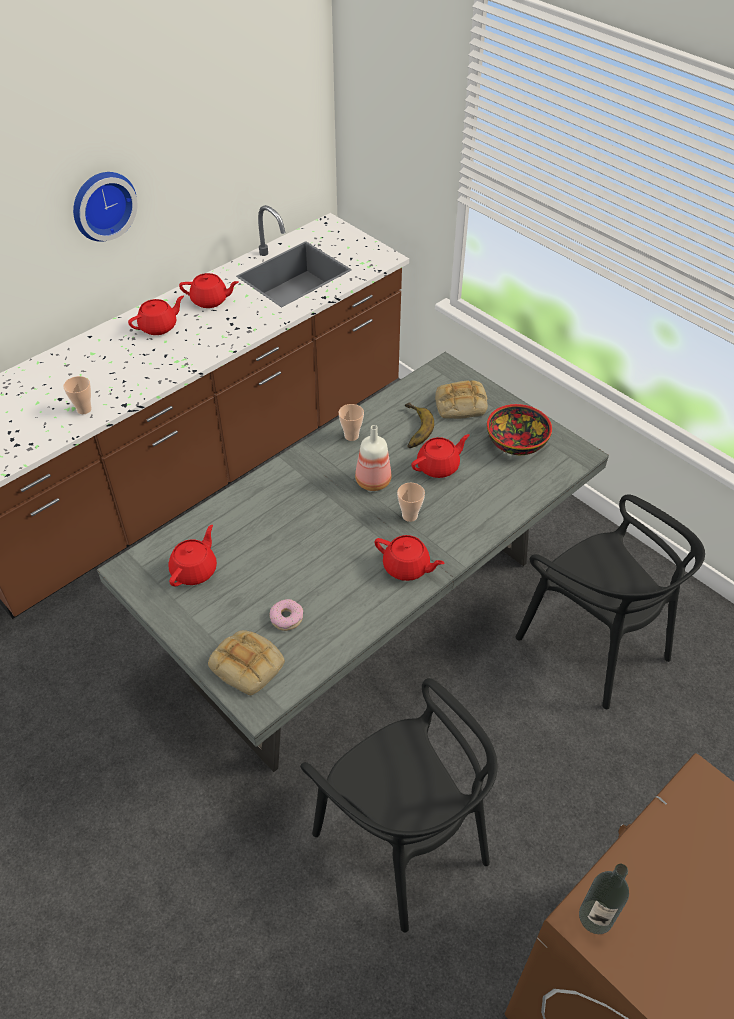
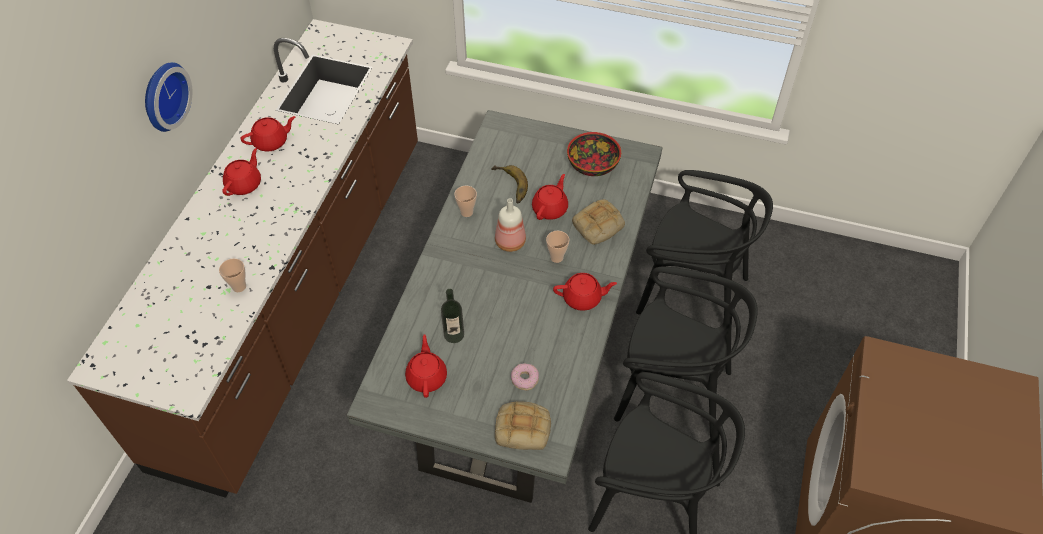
camera: 30 degrees left, 5 degrees up
(460, 405) = (531, 151): bread -> bread (598, 226)
(501, 736) = (672, 391): none -> black chair
(595, 917) = (876, 469): bottle -> bottle (454, 334)

